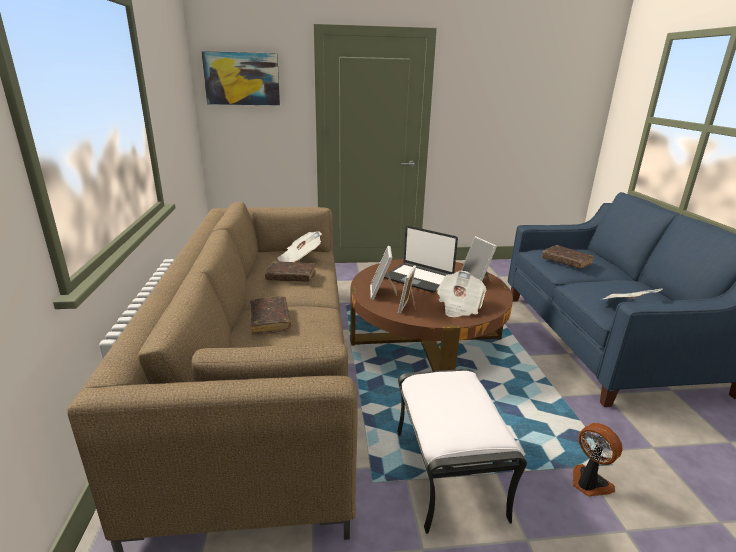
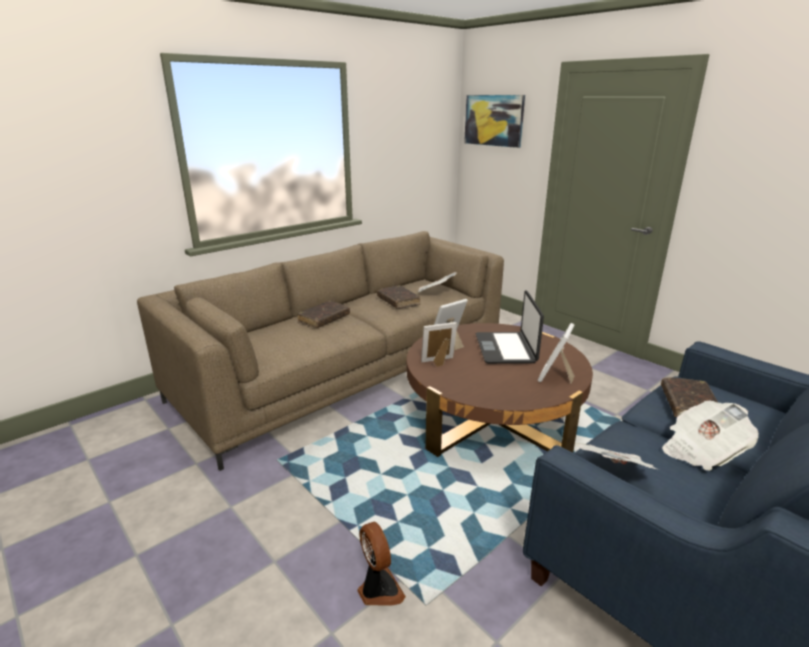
camera: 55 degrees right, 0 degrees up
(449, 473) = (317, 494): white ottoman -> none
(459, 306) = (479, 383): newspaper -> newspaper (701, 451)
(588, 483) = (378, 590): fan -> fan turned 45 degrees counterclockwise

